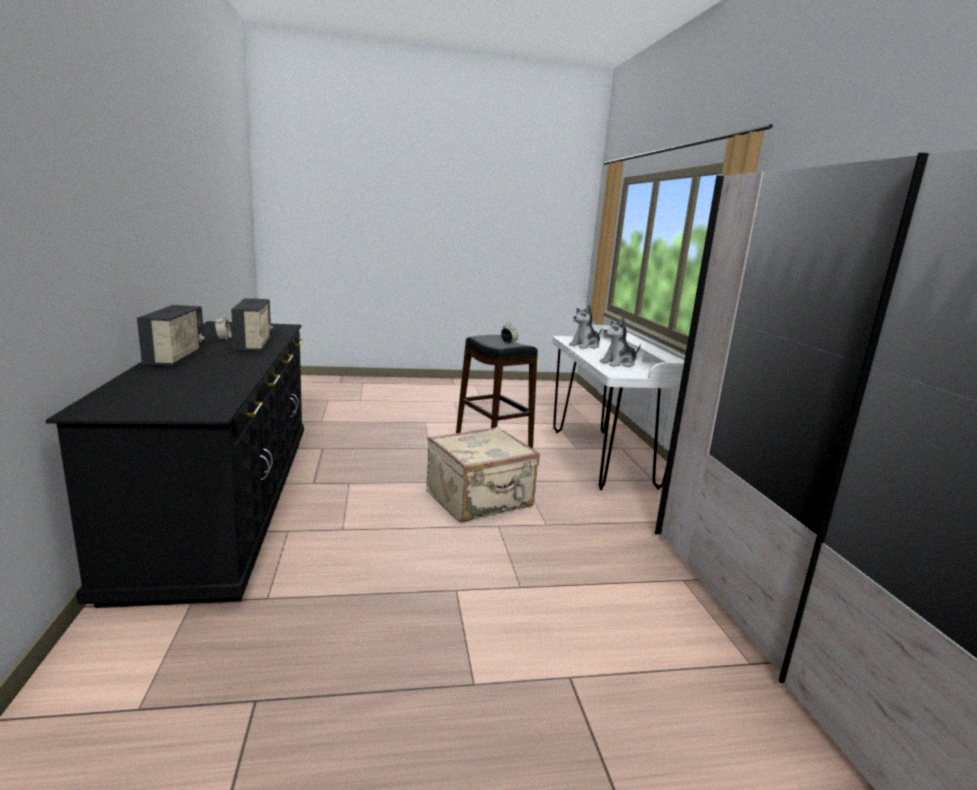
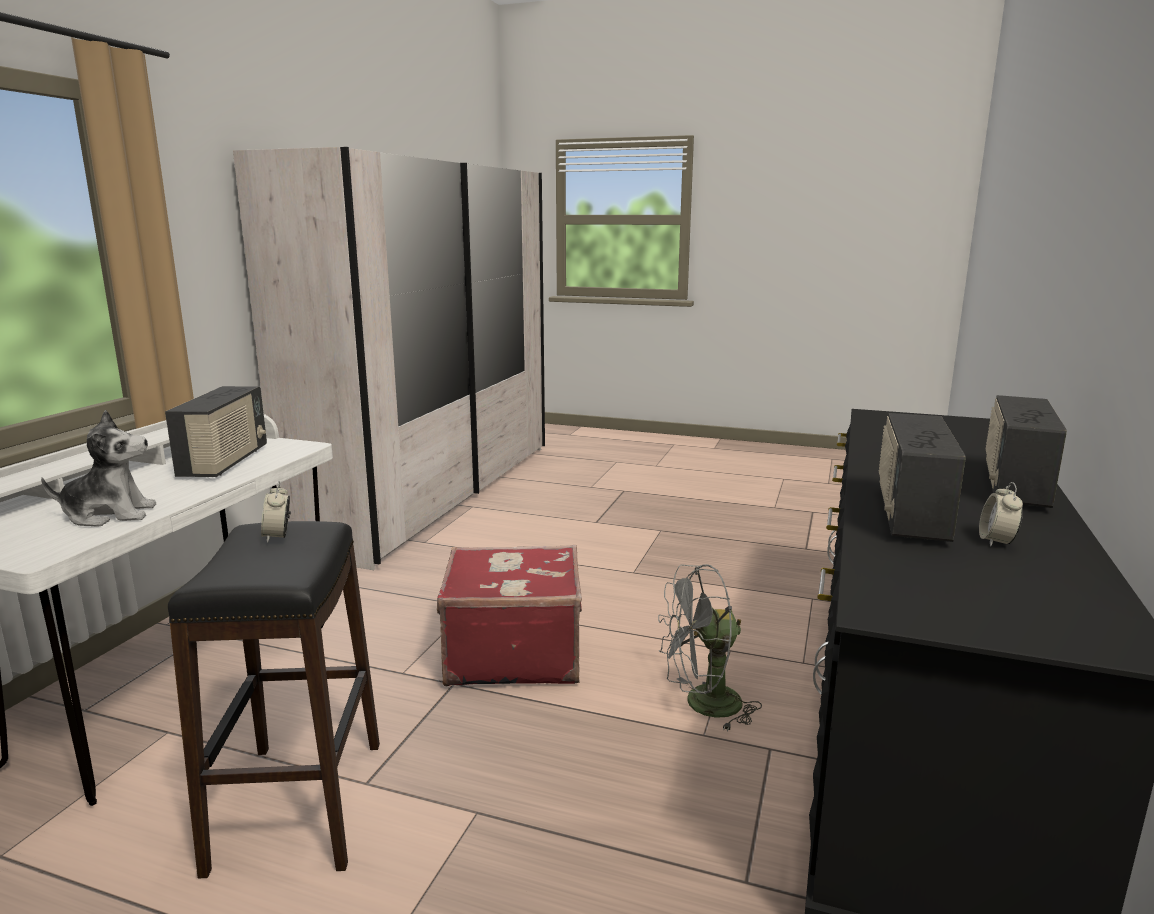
camera: 150 degrees left, 0 degrees up
(353, 494) = (702, 705): none -> grey fan
(480, 500) = (512, 653): beige suitcase -> red suitcase
(619, 363) = (225, 463): plush toy -> radio

